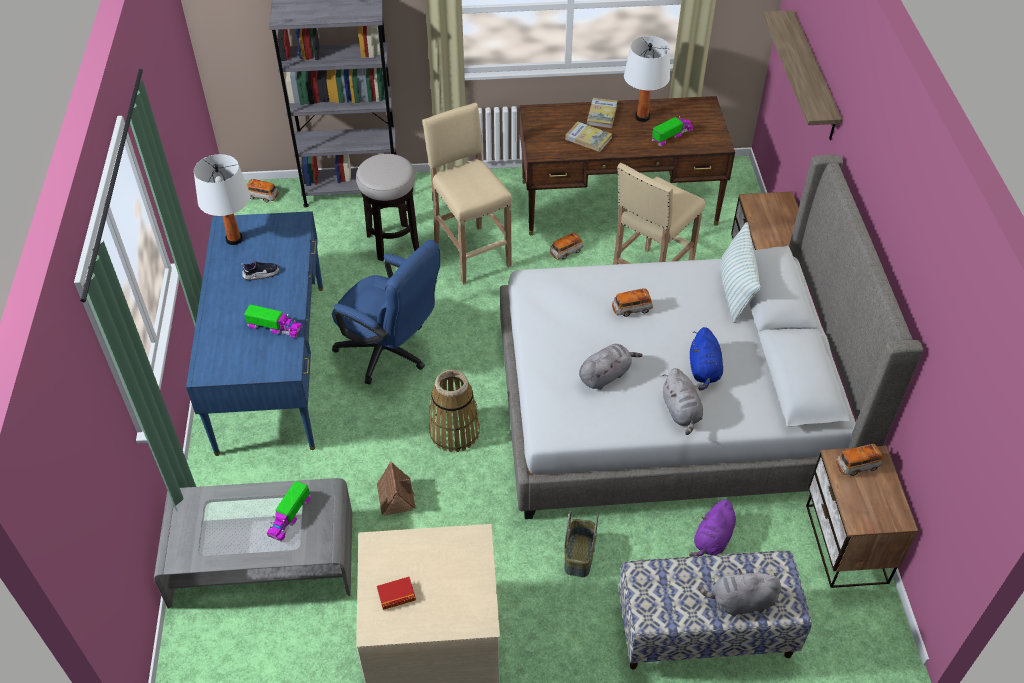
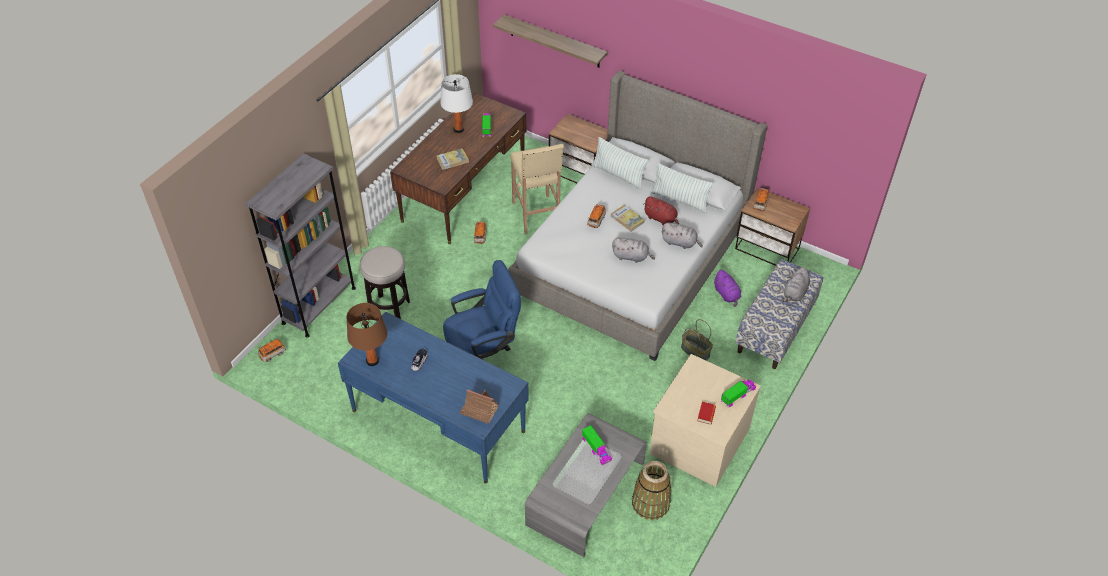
camera: 55 degrees left, 0 degrees up
(234, 239) = (372, 361): white table lamp -> brown table lamp
(274, 327) = (472, 375): toy truck -> toy truck (737, 395)
(395, 496) = (592, 409): toy house -> toy house (479, 410)
(454, 432) = (569, 359): basket -> basket (650, 503)
(471, 253) = (437, 278): beige stool -> none
(602, 114) = (438, 143): book -> book (627, 219)
(606, 375) = (631, 256): grey plush toy -> grey plush toy turned 105 degrees clockwise
(704, 370) = (661, 219): blue plush toy -> red plush toy
(759, 371) = (679, 200): none -> pillow

